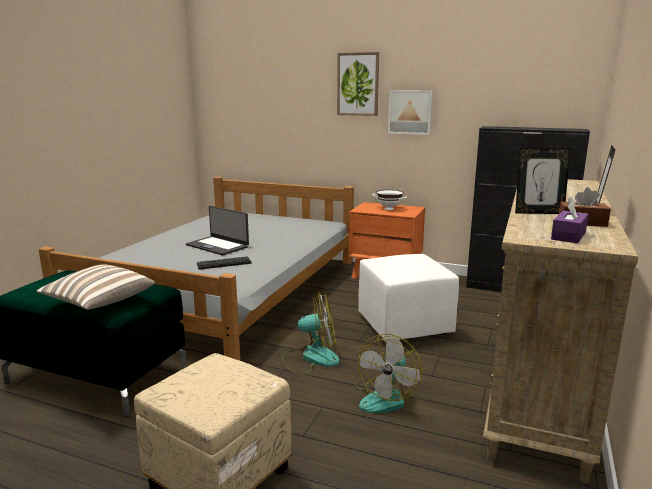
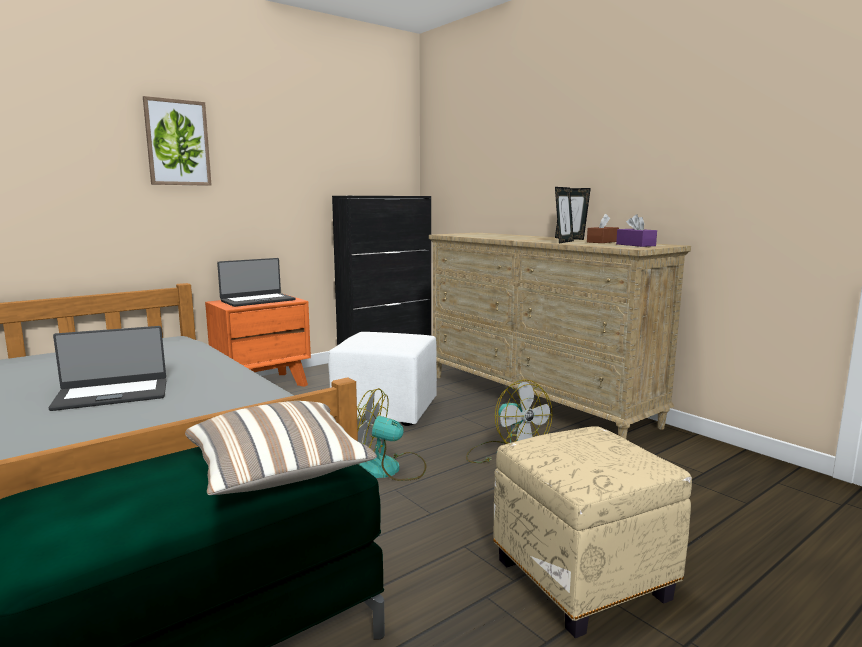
camera: 60 degrees left, 5 degrees down
(224, 264) = (200, 402): keyboard -> none
(311, 358) = (389, 468): fan -> fan turned 105 degrees counterclockwise
(389, 208) = (257, 300): white bowl -> laptop
(410, 112) = (251, 181): picture -> none

